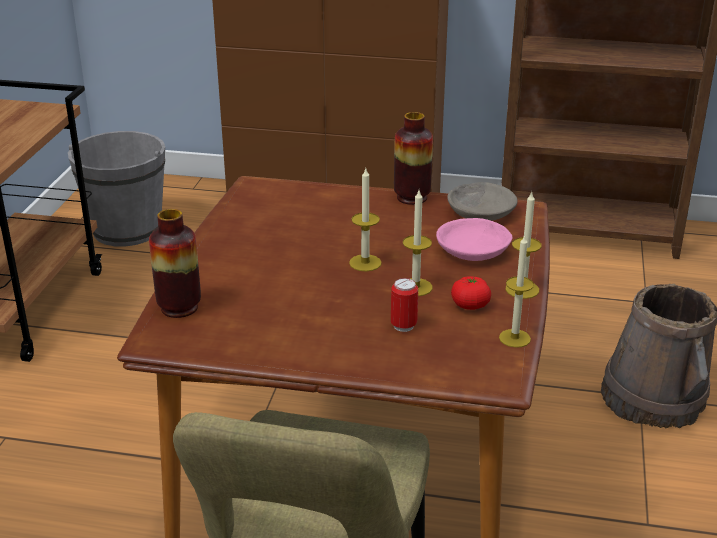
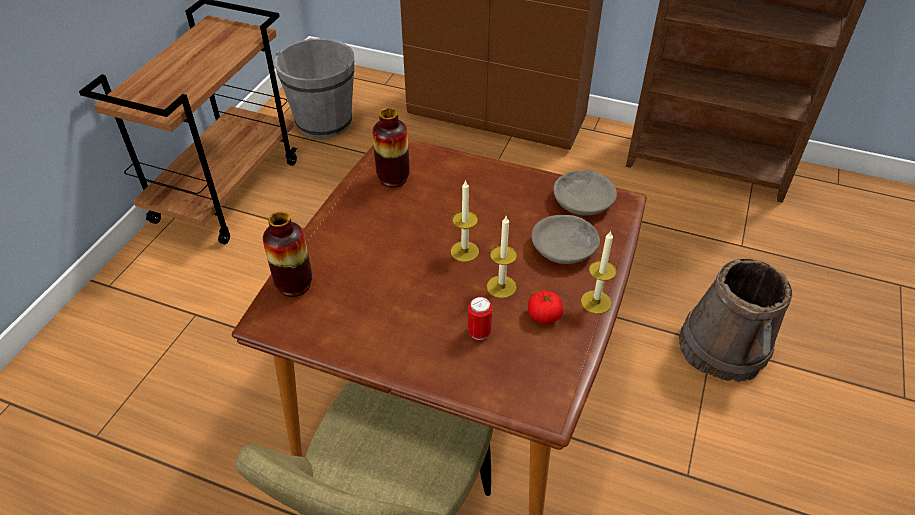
camera: 10 degrees right, 15 degrees up
(412, 197) = (525, 176): vase -> vase (393, 178)
(474, 250) = (565, 248): pink bowl -> grey bowl
(514, 338) = (574, 361): candle -> none

